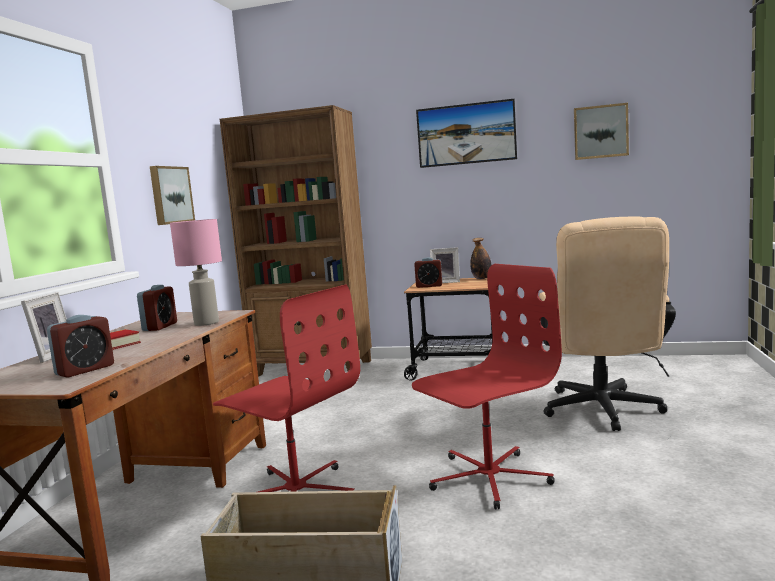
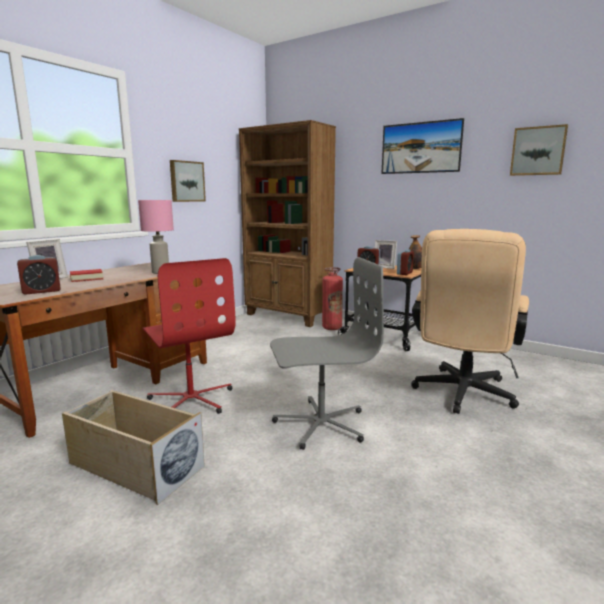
camera: 20 degrees right, 5 degrees up
(160, 327) = (134, 270): alarm clock -> alarm clock (404, 273)
(385, 371) = (332, 328): none -> fire extinguisher
(488, 478) = (320, 424): red office chair -> grey office chair

